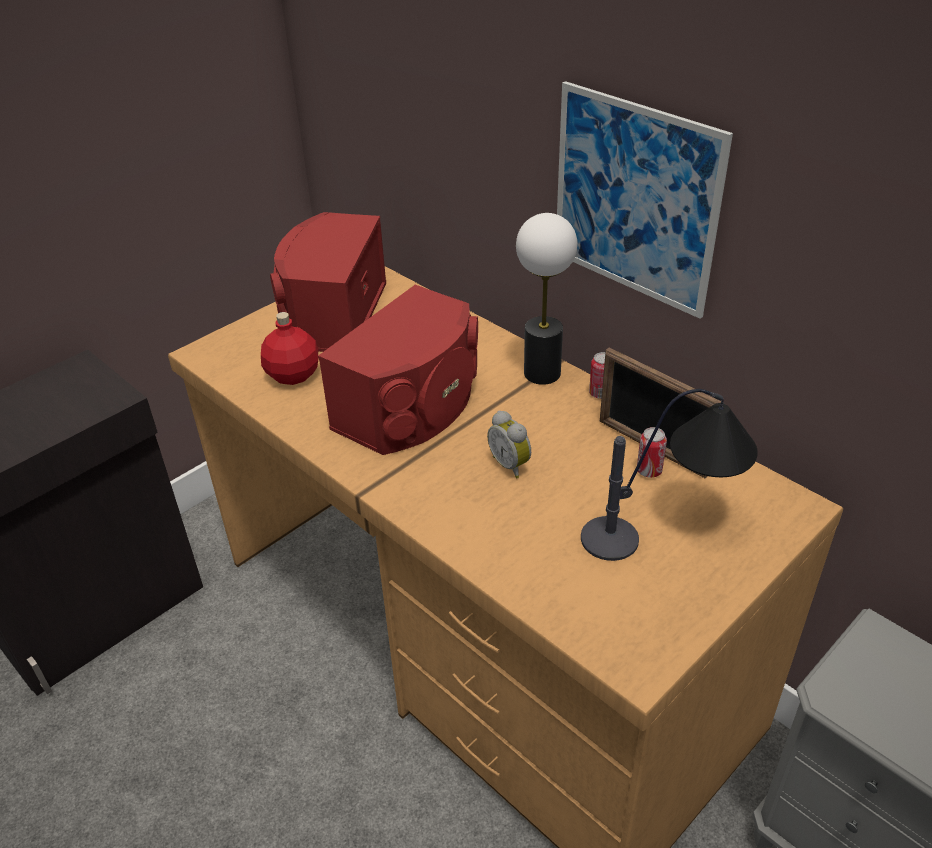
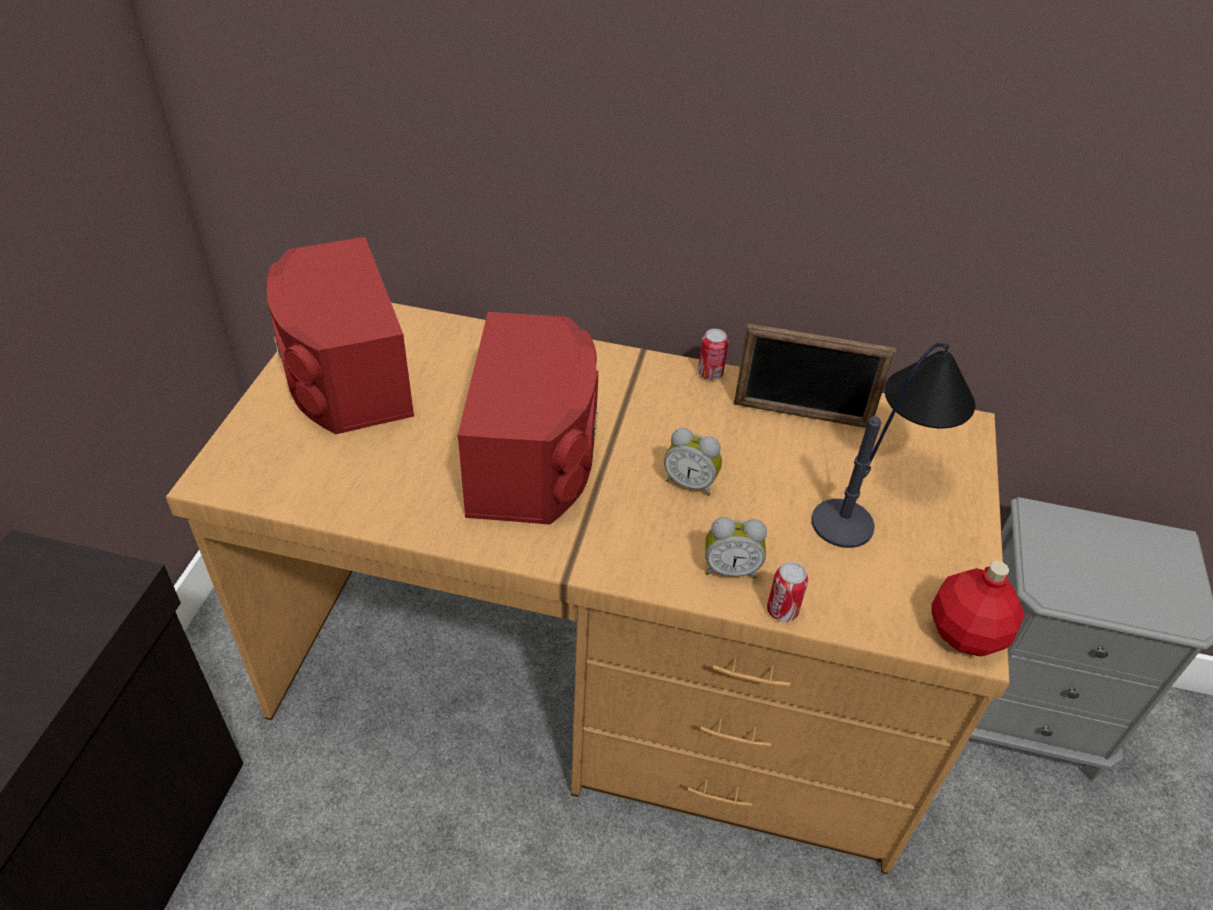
camera: 35 degrees left, 5 degrees up
(292, 375) = (361, 468): red bottle -> red bottle (966, 634)
(486, 534) = (730, 568): none -> alarm clock
(542, 373) = (637, 370): table lamp -> none
(634, 200) = (740, 155): picture -> none
(649, 471) = (819, 439): can -> can (782, 610)

